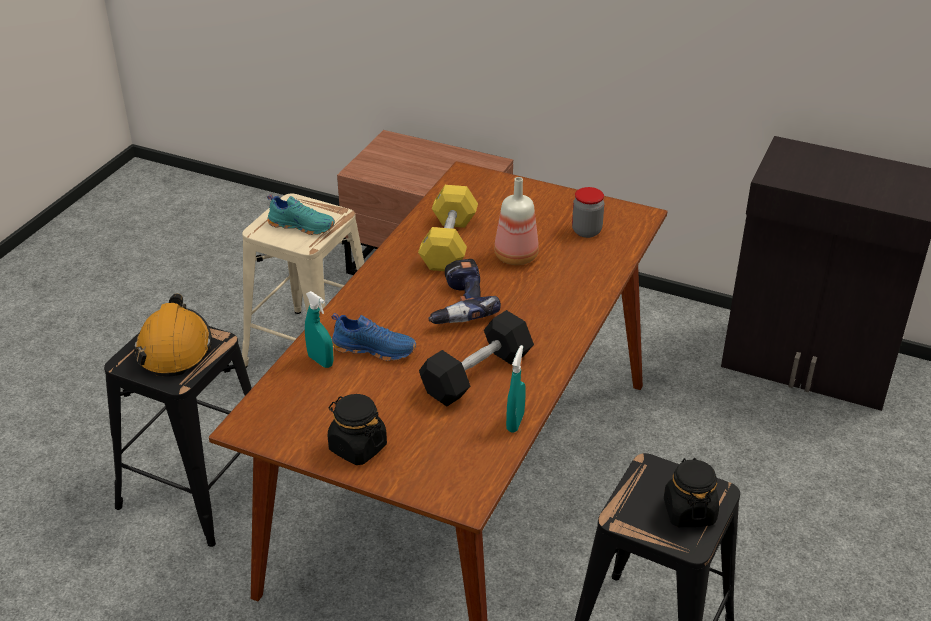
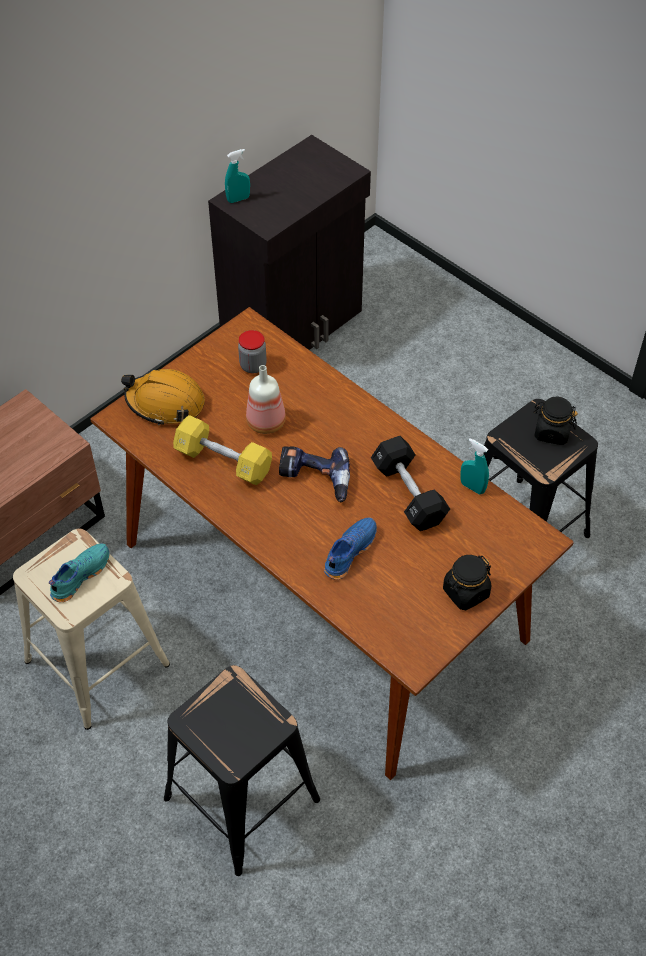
camera: 70 degrees left, 15 degrees up
(174, 348) = (227, 719): orange hard hat -> orange hard hat (165, 403)
(320, 361) = (349, 593): turquoise spray bottle -> turquoise spray bottle (238, 199)

